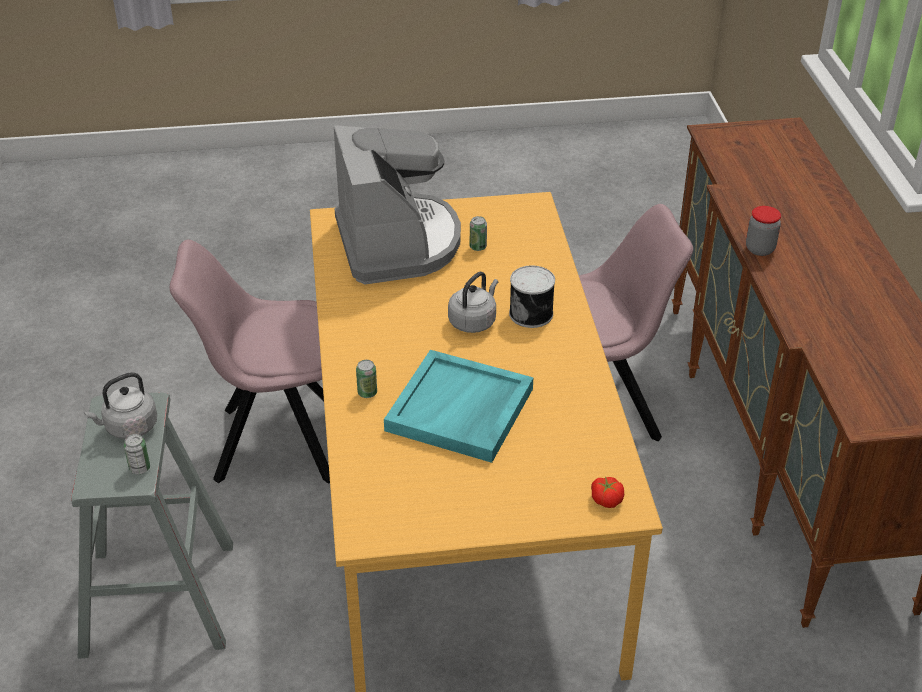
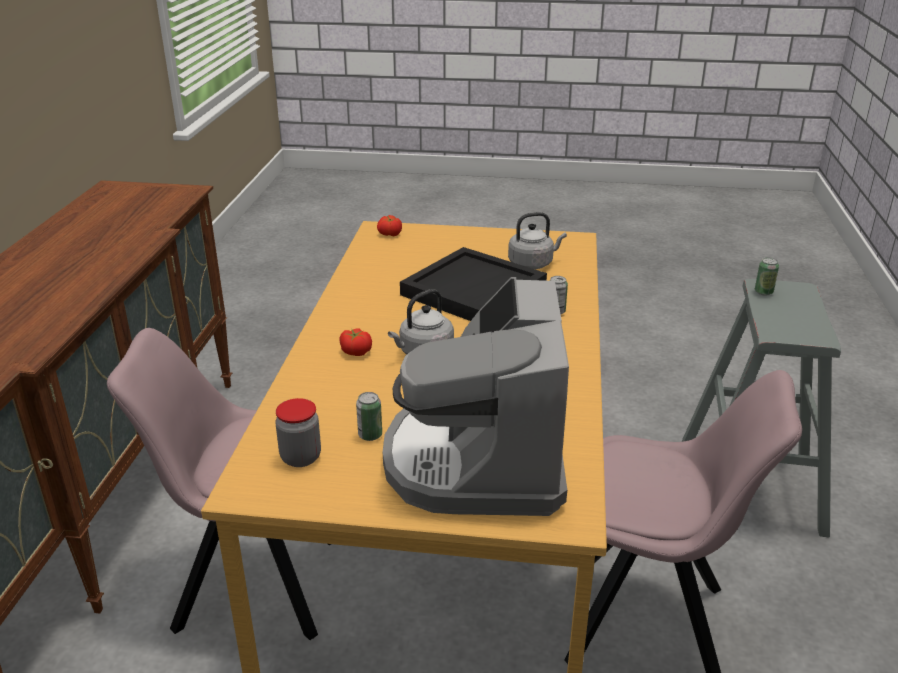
camera: 165 degrees left, 10 degrees down
(128, 427) = (788, 318): grey kettle -> grey kettle (533, 263)
(460, 410) = (473, 290): turquoise tray -> black tray
(532, 313) = (356, 351): can -> tomato
(760, 249) = (88, 295): jar -> jar (301, 457)

